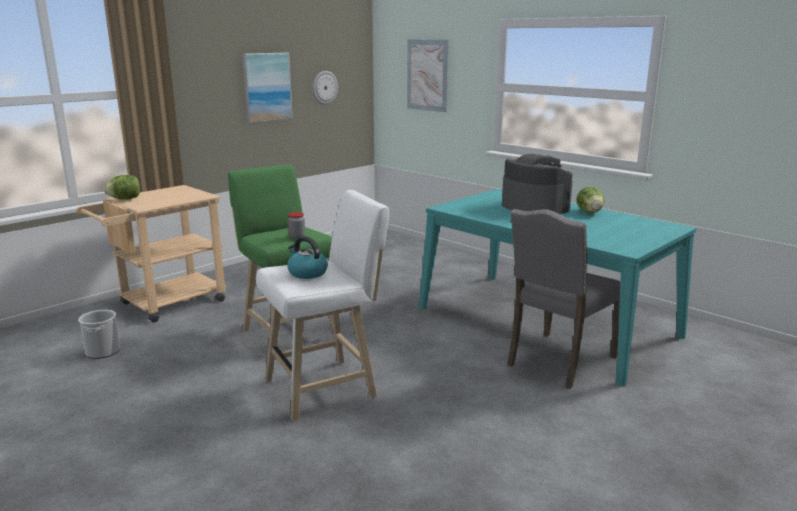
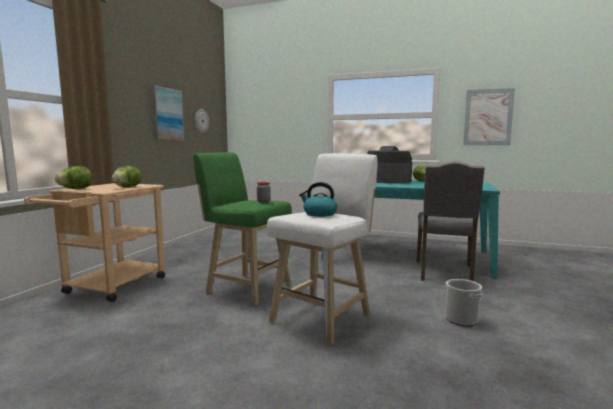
camera: 25 degrees left, 10 degrees down
(103, 351) = (79, 333): bucket -> bucket (461, 319)
(175, 199) = (127, 187): none -> lettuce
(428, 75) = (273, 114): picture -> picture (488, 117)

